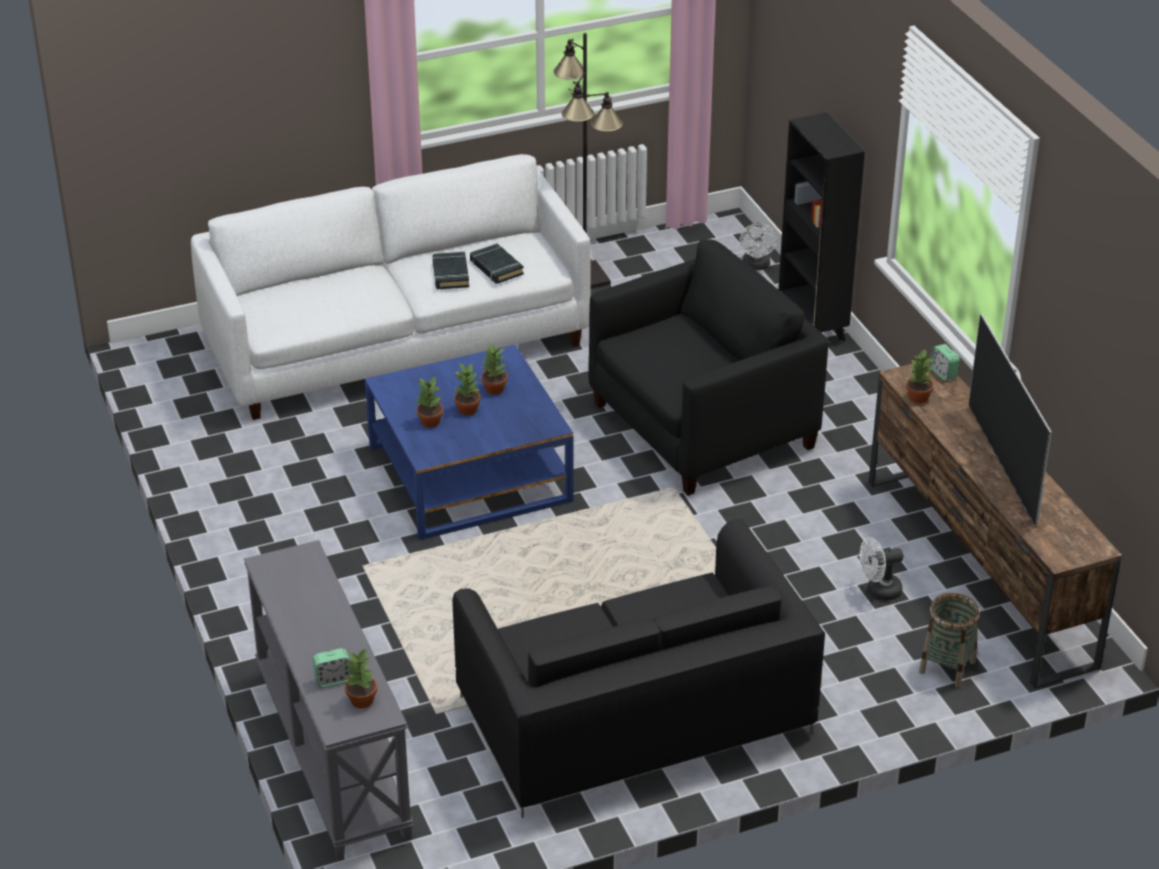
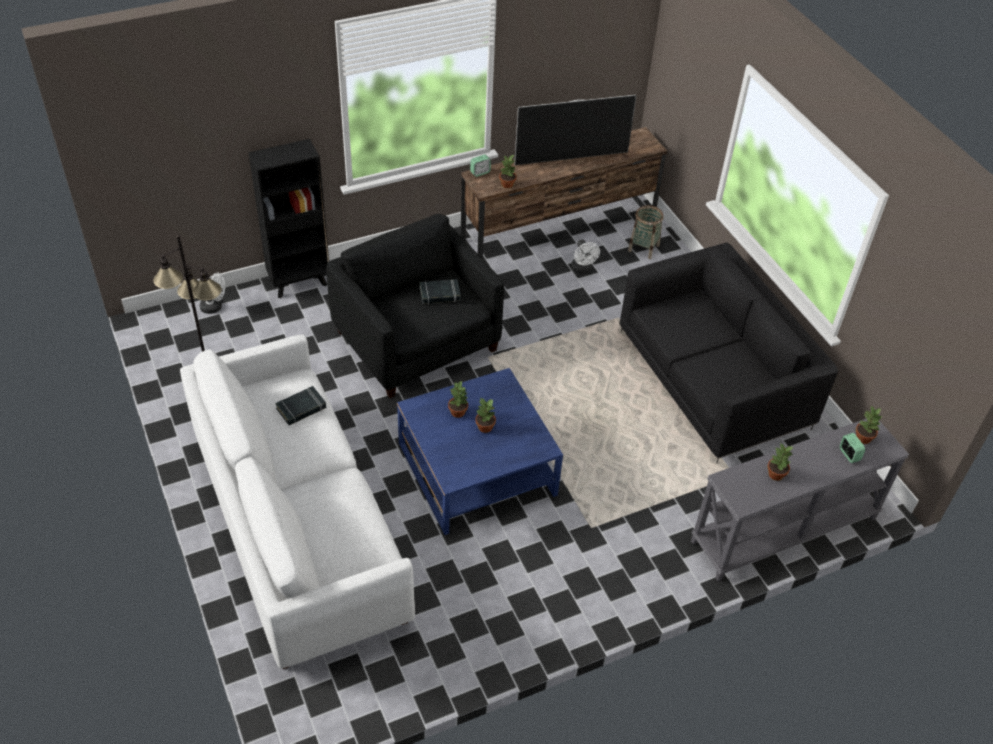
camera: 95 degrees left, 10 degrees up
(429, 422) = (502, 449): potted plant -> potted plant (776, 475)
(450, 274) = (309, 437): black book -> black book (440, 294)

